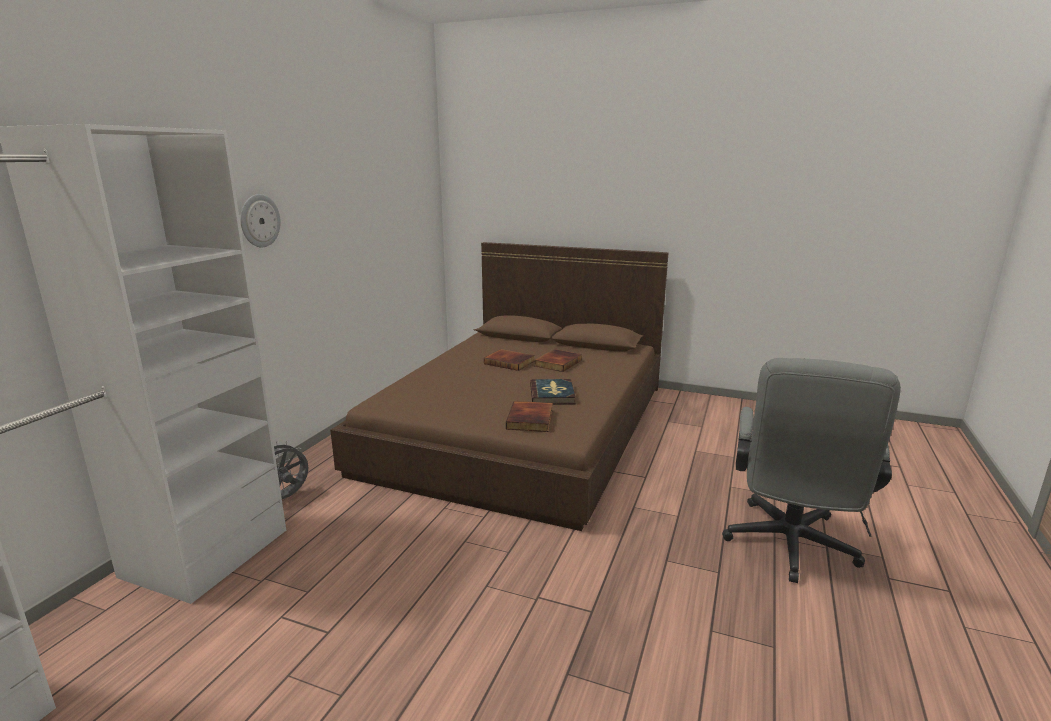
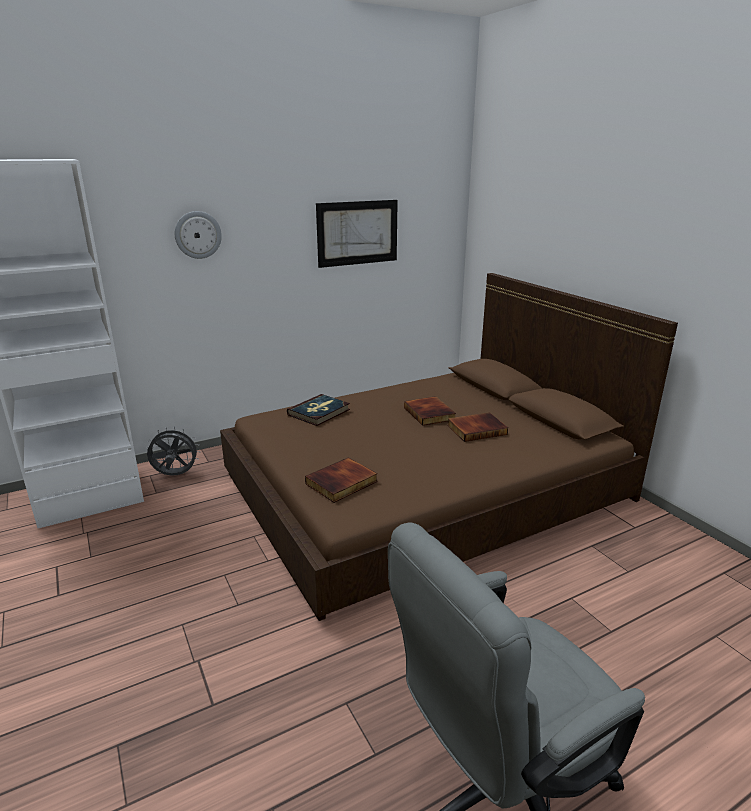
camera: 40 degrees right, 5 degrees up
(377, 214) = (358, 233): none -> picture
(552, 394) = (408, 464): book -> book (319, 412)

